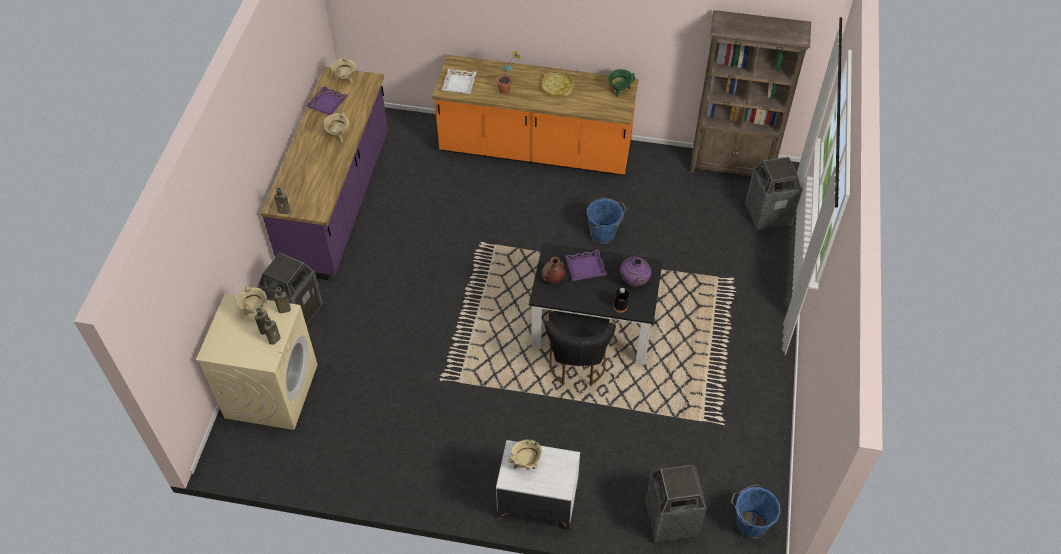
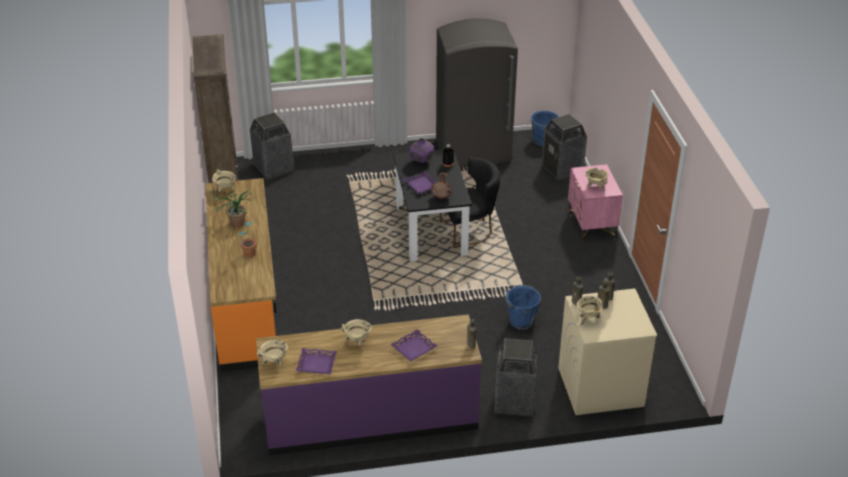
camera: 110 degrees left, 15 degrees down
(305, 170) = (414, 348): none -> purple tray
(459, 84) = (251, 283): white tray -> none
(537, 502) = (591, 224): white nightstand -> pink nightstand
(557, 87) = (233, 224): yellow tray -> potted plant
(604, 234) = (332, 243): blue bucket -> blue bucket (521, 321)
(619, 90) = (225, 190): green cooking pot -> beige cooking pot
(748, 428) = (474, 151): none -> grey fridge

